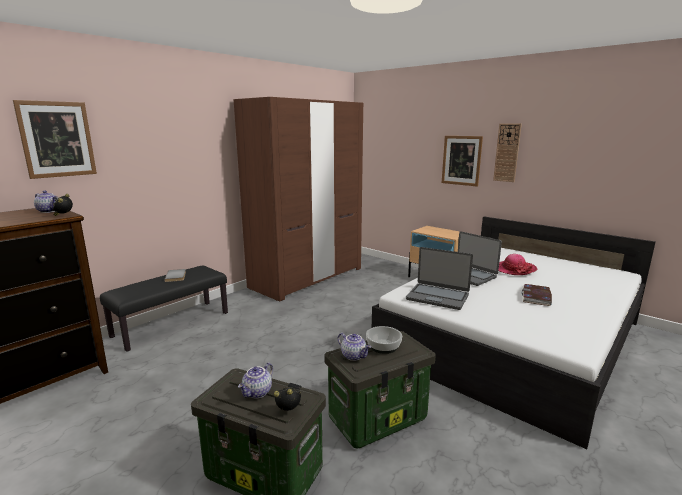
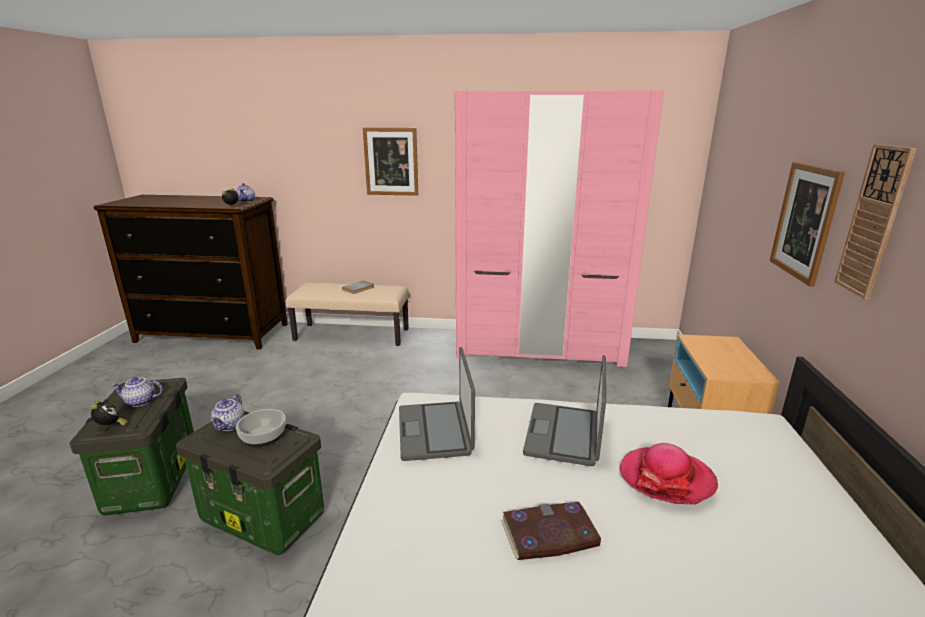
camera: 55 degrees right, 5 degrees up
(57, 139) = (278, 138): picture -> picture (391, 161)
(172, 324) = (352, 334): black bench -> beige bench
(307, 278) = (539, 347): brown wardrobe -> pink wardrobe

